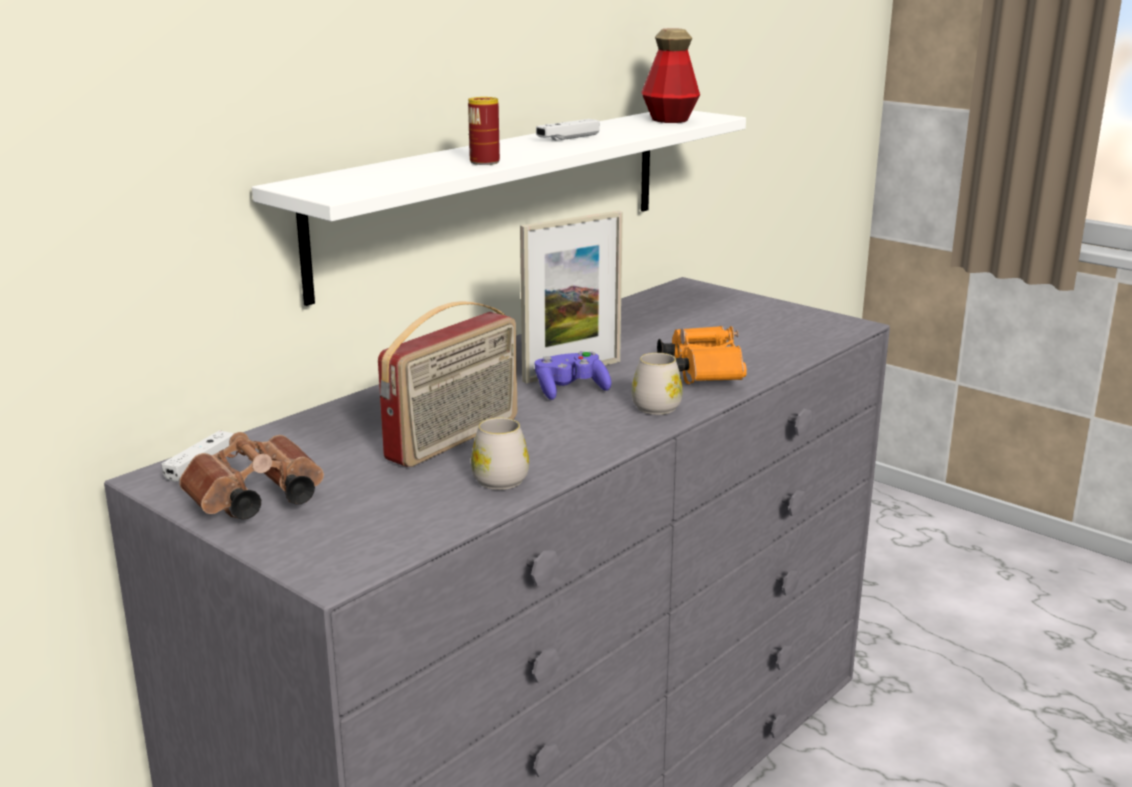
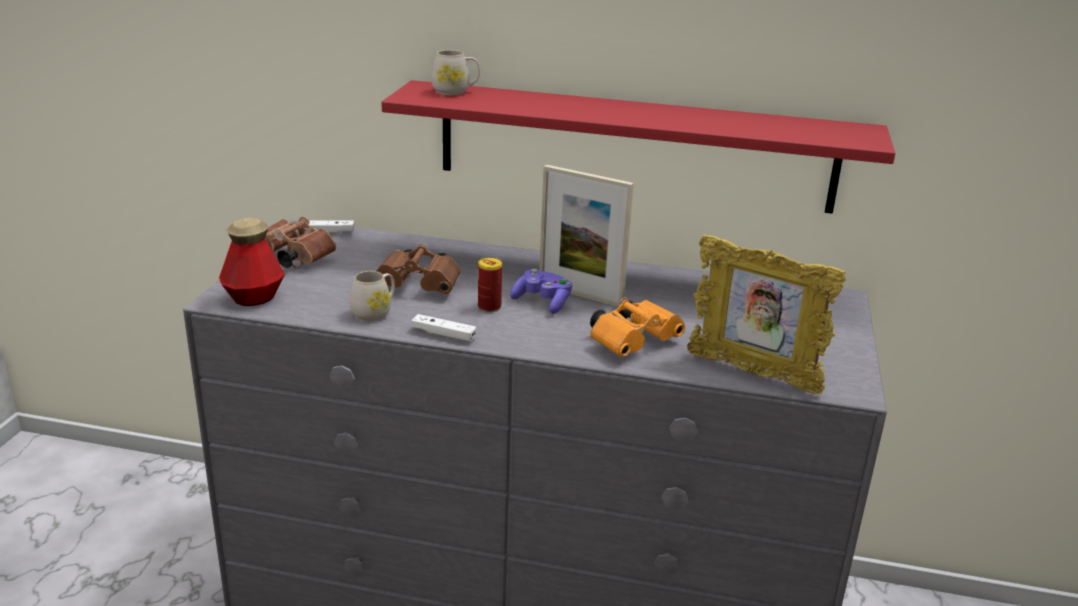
camera: 60 degrees right, 5 degrees up
(455, 439) = (420, 286): radio -> brown binoculars
(484, 162) = (551, 110): can -> can (489, 307)
(497, 196) = (634, 146): white shelf -> red shelf
(568, 138) = (677, 116): white game controller -> white game controller (443, 335)
(659, 405) = (549, 339): white mug -> white mug (455, 91)
(669, 119) = (820, 131): bottle -> bottle (254, 298)
(798, 347) = (753, 373): none -> picture frame

